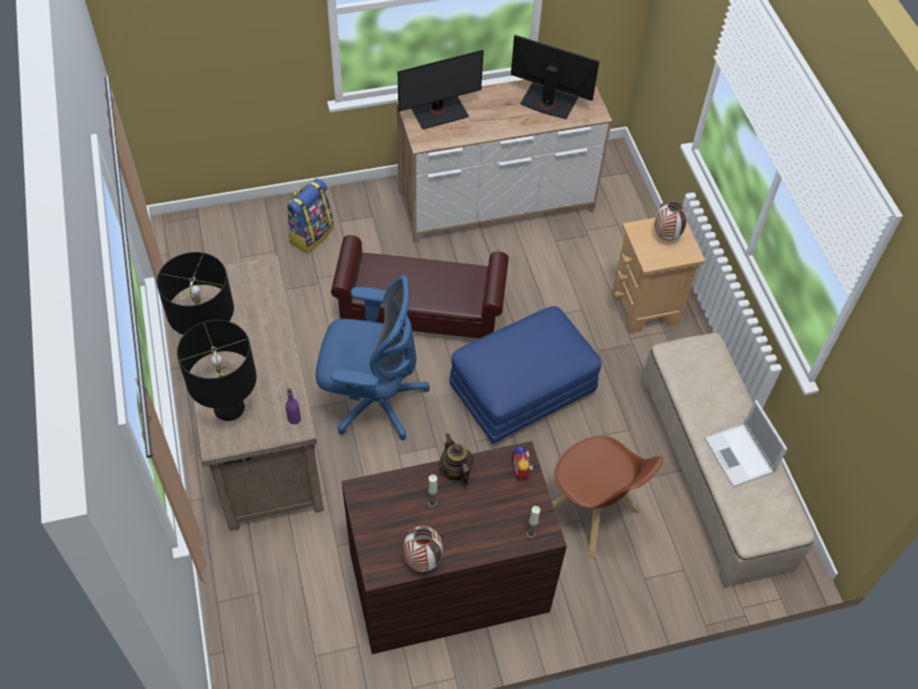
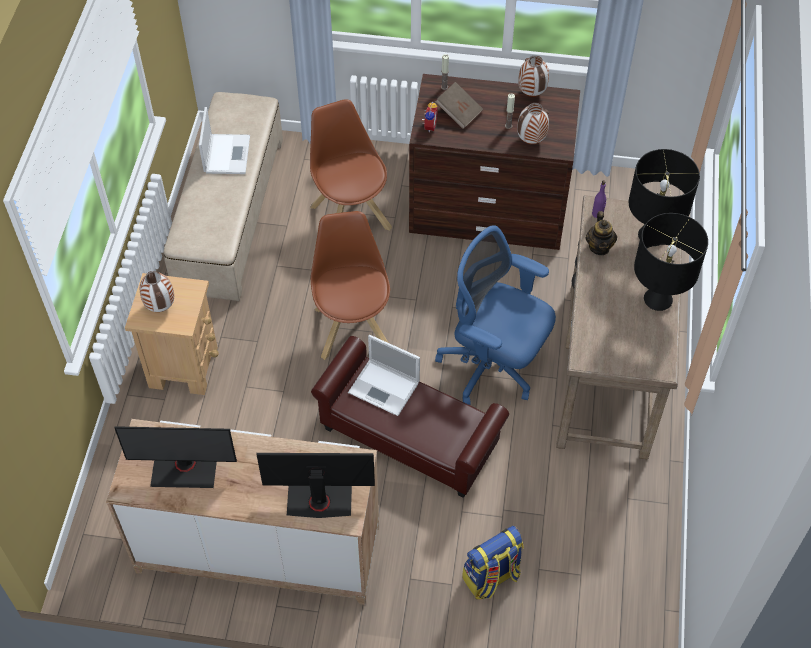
camera: 155 degrees left, 0 degrees up
(398, 490) = (531, 141): none -> vase
(450, 294) = (385, 388): none -> laptop
(455, 470) = (480, 141): teapot -> teapot (599, 247)
(497, 502) = (459, 112): none -> brown book
(521, 393) = (352, 326): blue ottoman -> brown chair
(548, 102) = (185, 468): monitor -> monitor turned 45 degrees counterclockwise

